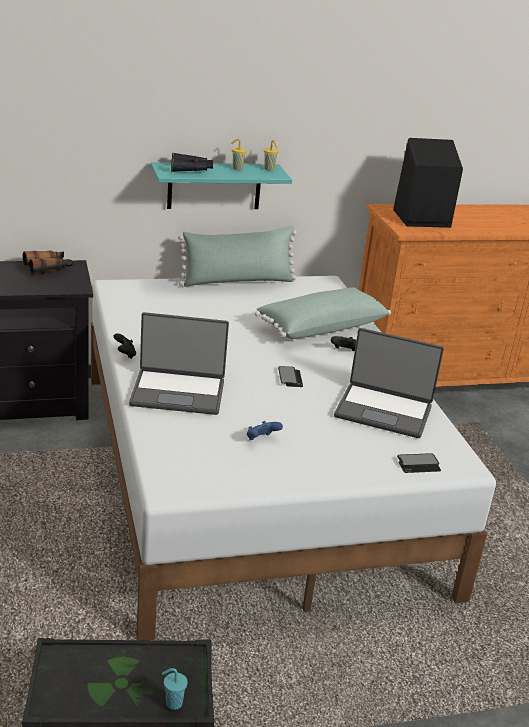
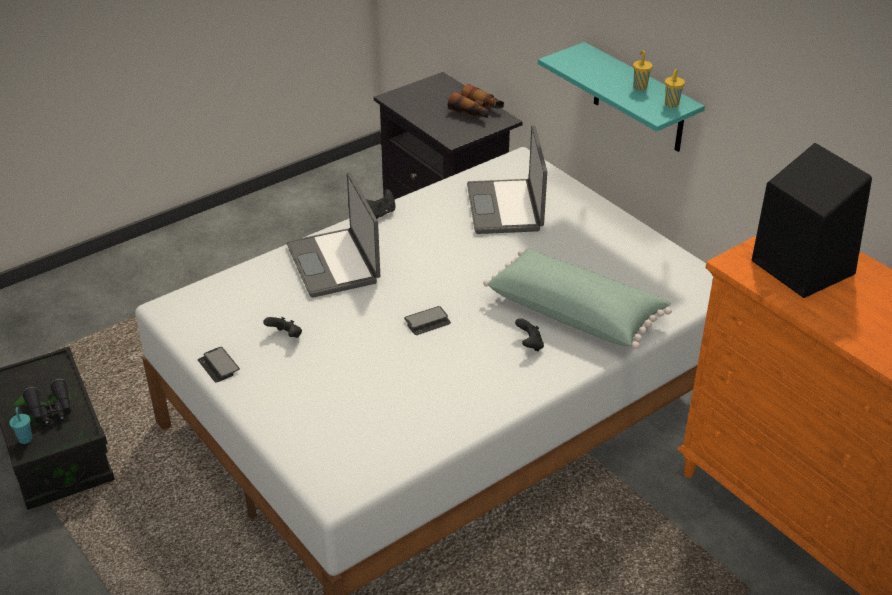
camera: 70 degrees right, 10 degrees up
(191, 169) = (593, 66): black binoculars -> black binoculars (51, 410)
(237, 281) = (628, 225): green pillow -> none
(261, 440) = (285, 336): blue game controller -> black game controller
(384, 411) = (411, 405): laptop -> laptop (506, 208)
(418, 464) = (314, 454): phone -> phone (218, 365)

